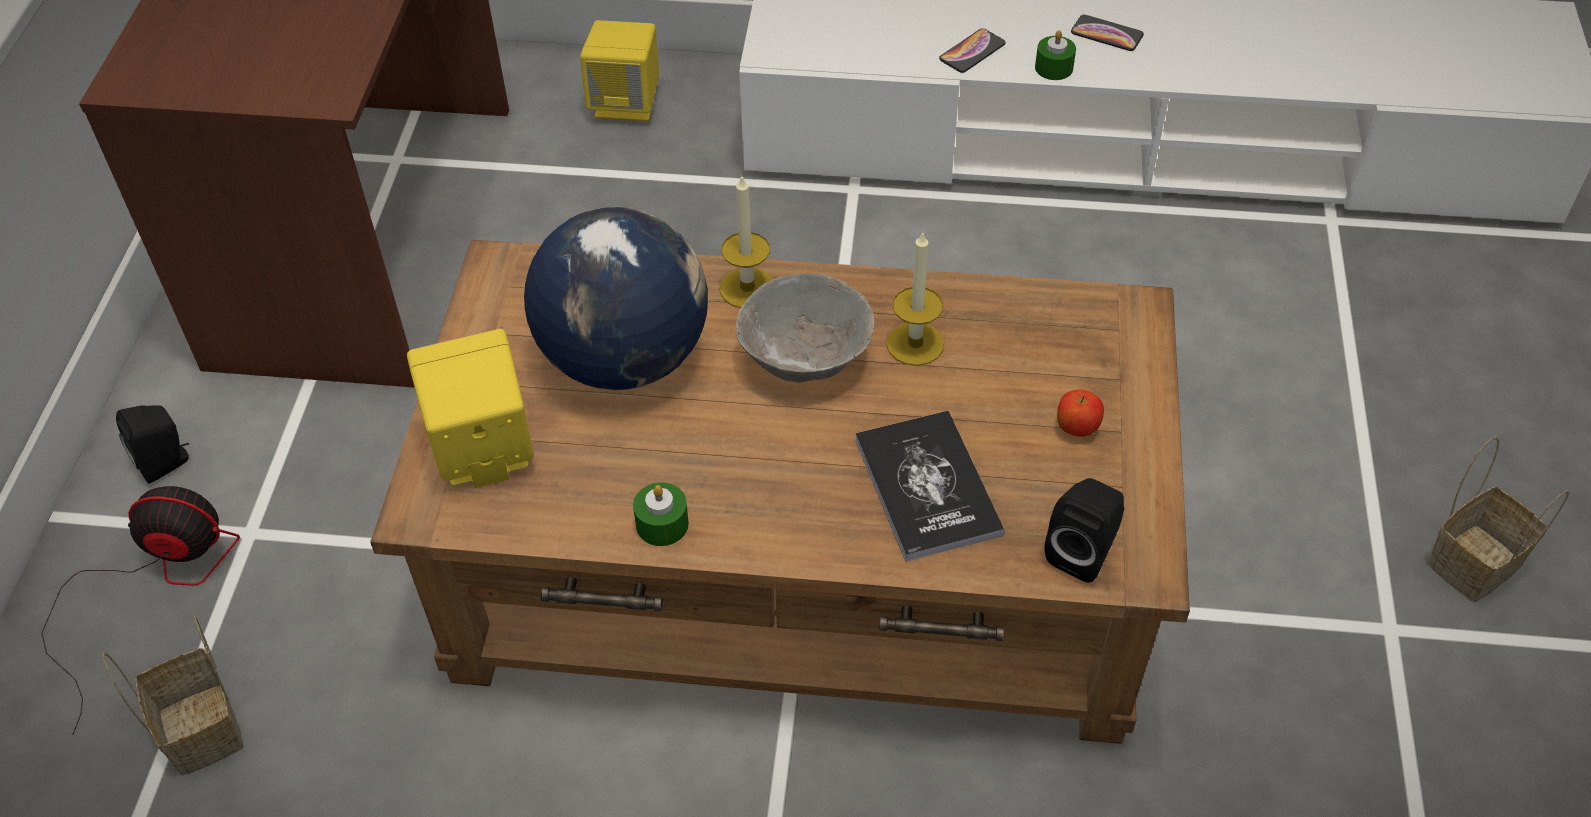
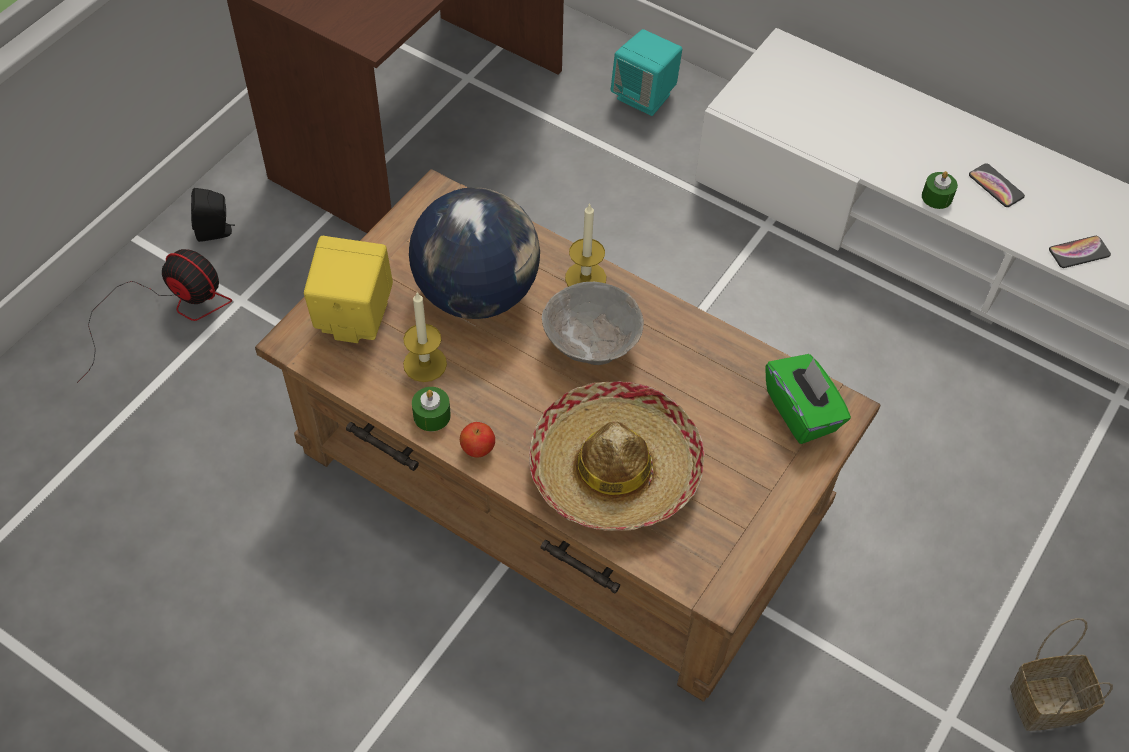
camera: 25 degrees right, 5 degrees up
(204, 731) = (149, 415): basket -> none
(626, 103) = (644, 96): yellow speaker -> turquoise speaker
(915, 344) = (671, 366): candle -> candle (425, 364)
(927, 487) = (614, 468): book -> hat
(972, 52) = (883, 160): phone -> phone (1079, 252)
(1076, 428) = (742, 474): apple -> apple (478, 449)
(1083, 552) = (687, 560): black speaker -> none
(1095, 332) = (802, 412): none -> green tissue box

